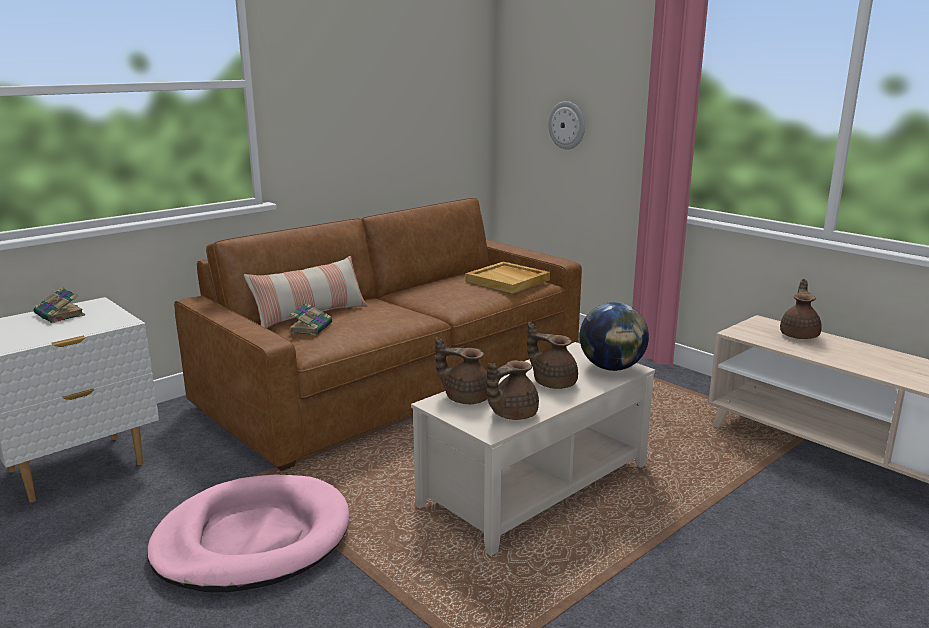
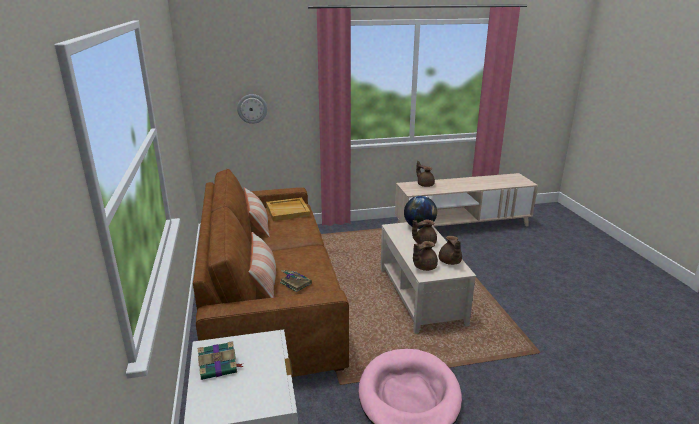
camera: 60 degrees left, 5 degrees up
(451, 279) = (257, 223): none -> pillow

